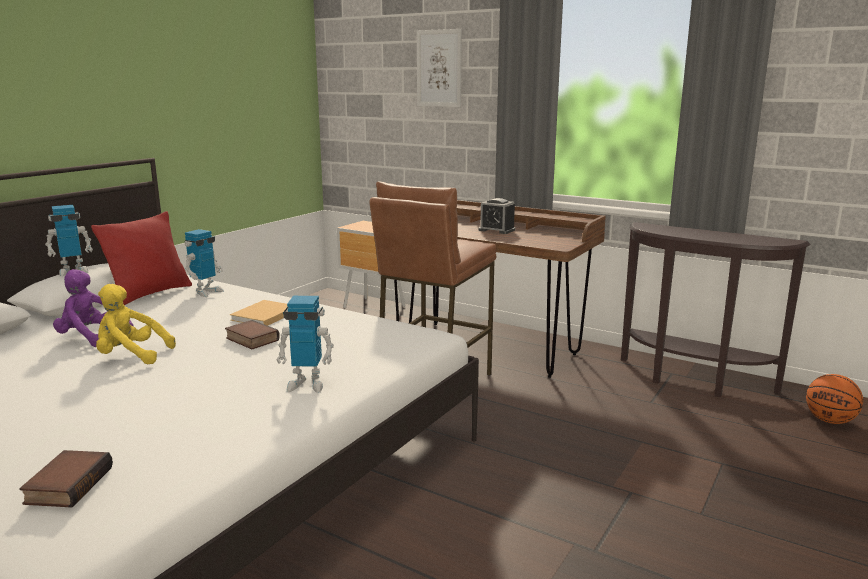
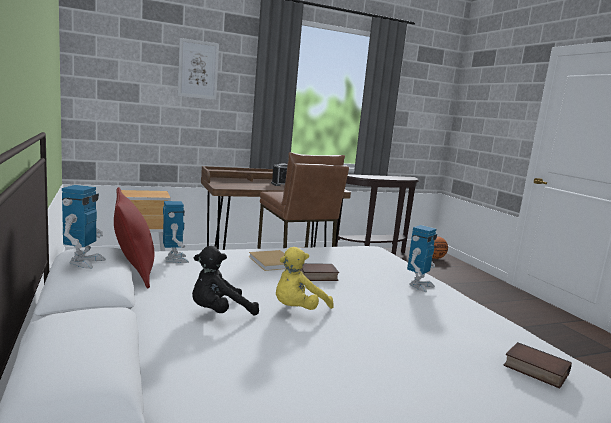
camera: 55 degrees left, 5 degrees down
(91, 338) = (219, 313): purple plush toy -> black plush toy

